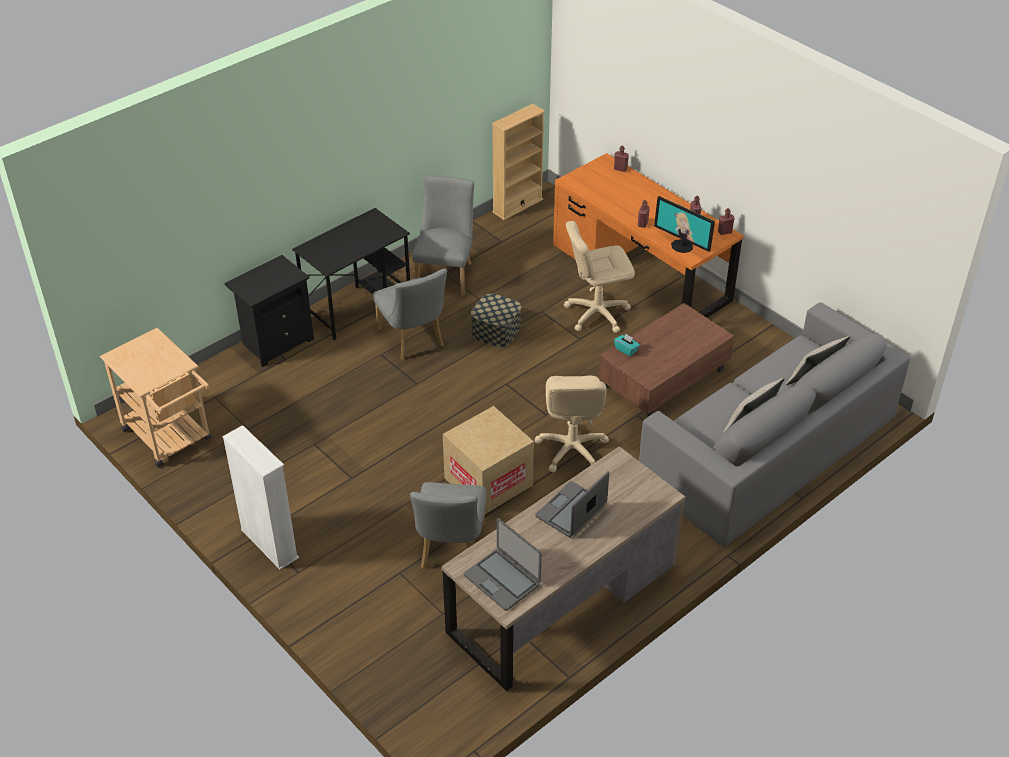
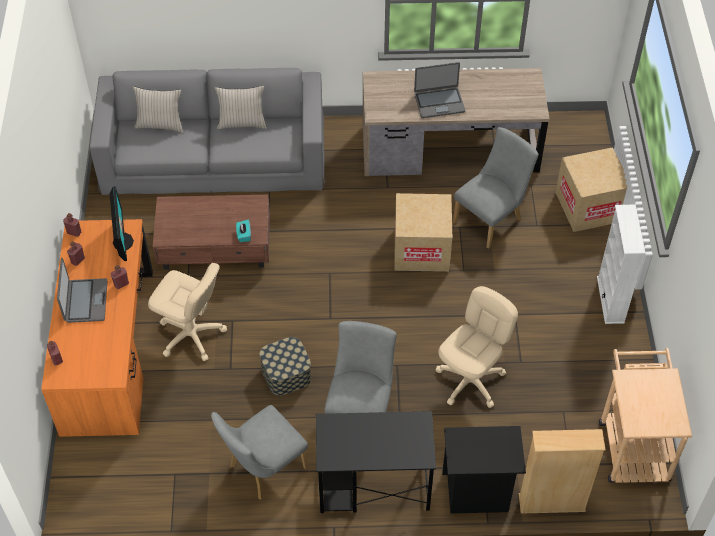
camera: 140 degrees left, 10 degrees up
(361, 628) = (589, 206): none -> cardboard box
(502, 579) = (520, 90): laptop -> laptop (85, 301)
(517, 206) = (110, 513): beige bookcase -> beige bookcase (551, 503)
(571, 449) = (341, 235): beige office chair -> beige office chair (470, 381)

